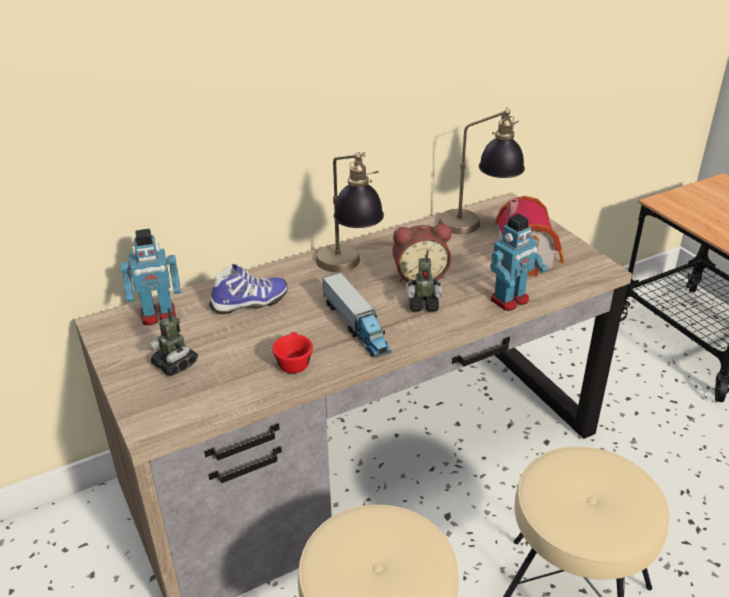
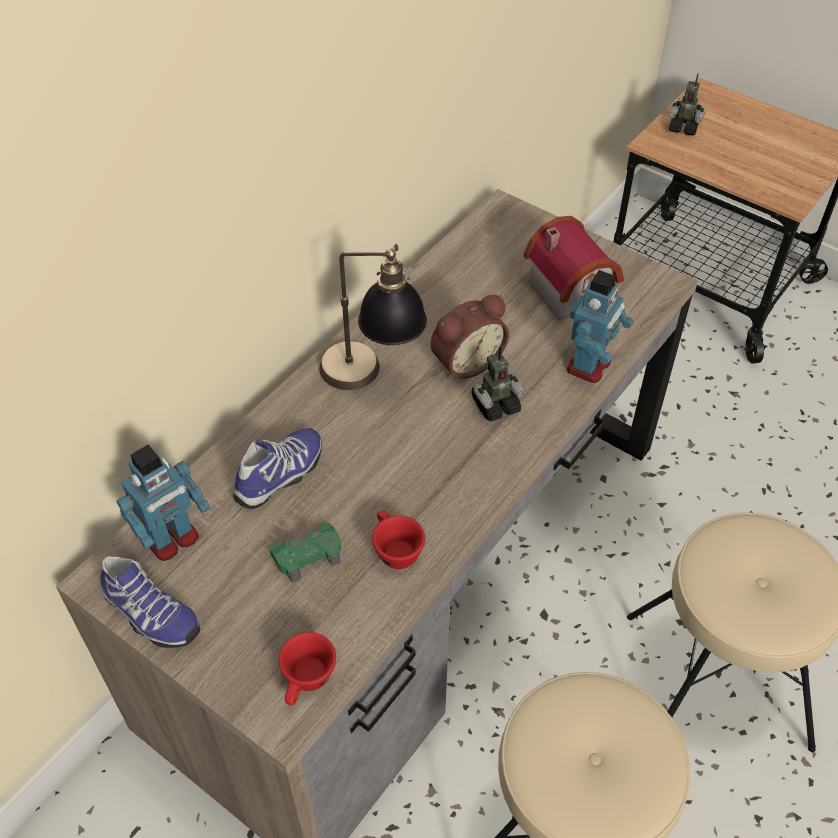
camera: 25 degrees left, 15 degrees up
(114, 349) = (149, 615): none -> shoe
(175, 364) = (248, 608): toy robot -> toy robot (683, 127)
(181, 414) = (307, 681): none -> red cup
(234, 348) = (307, 555): none -> green game controller
(356, 326) = (436, 466): toy truck -> none
(477, 225) = (487, 256): table lamp -> none

